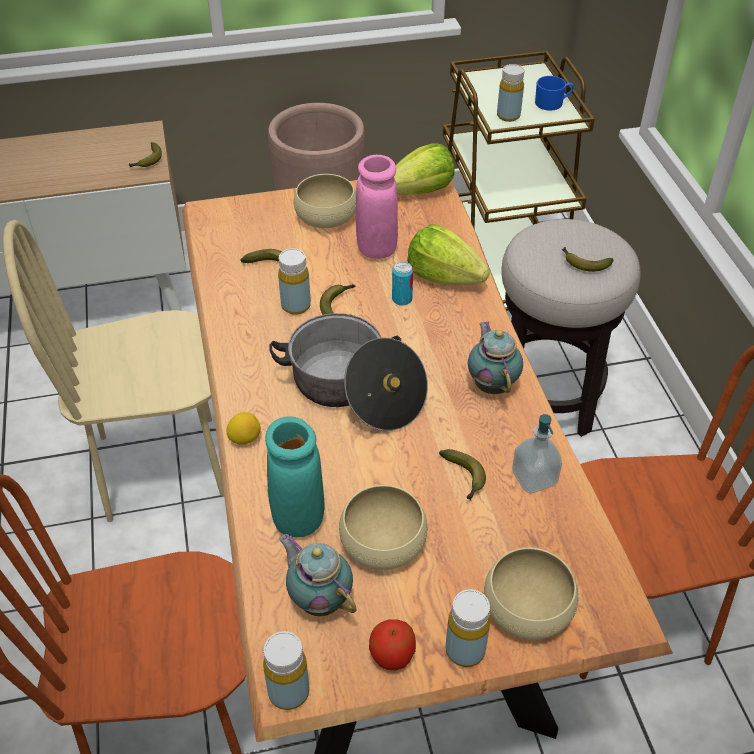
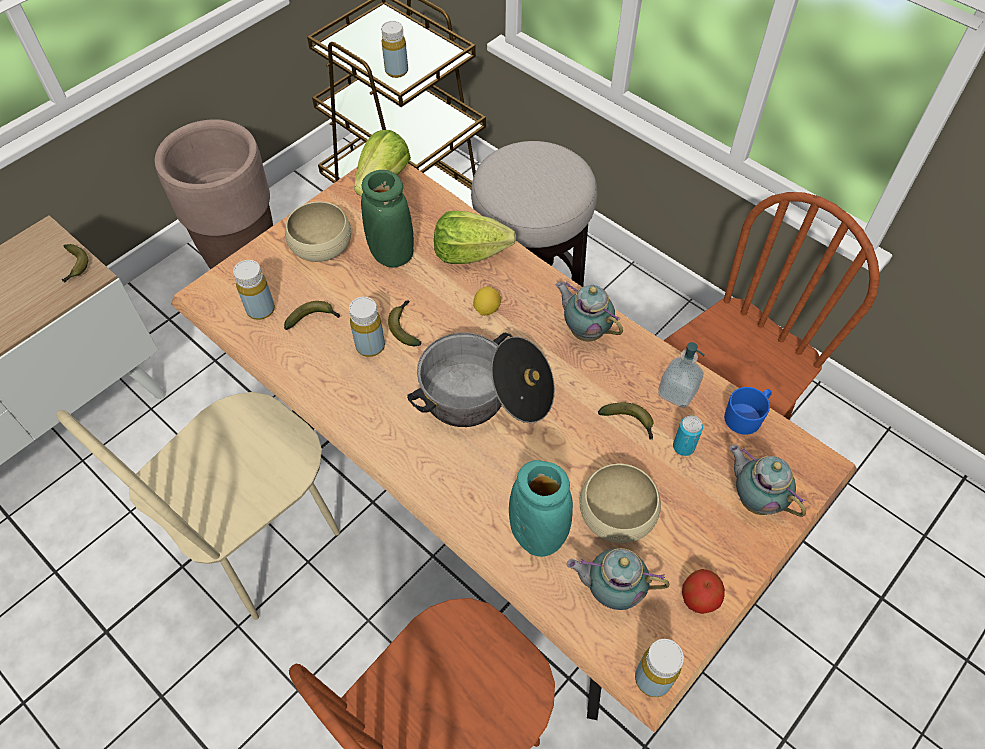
camera: 35 degrees left, 10 degrees up
(244, 438) = (435, 493): lemon -> lemon (486, 309)
(376, 248) = (392, 254): pink vase -> green vase
(402, 299) = (453, 292): can -> can (683, 447)
(465, 650) = (741, 559): yellow bottle -> yellow bottle (260, 309)
(528, 608) = (754, 498): beige bowl -> teapot
(552, 103) = (423, 42): blue mug -> blue mug (746, 416)
(583, 263) = (550, 183): banana -> none

